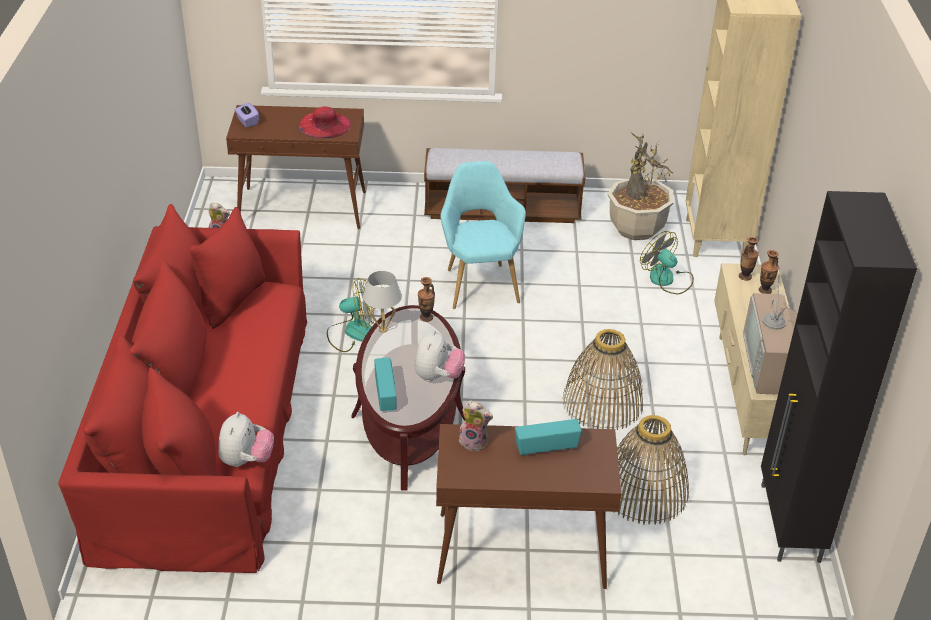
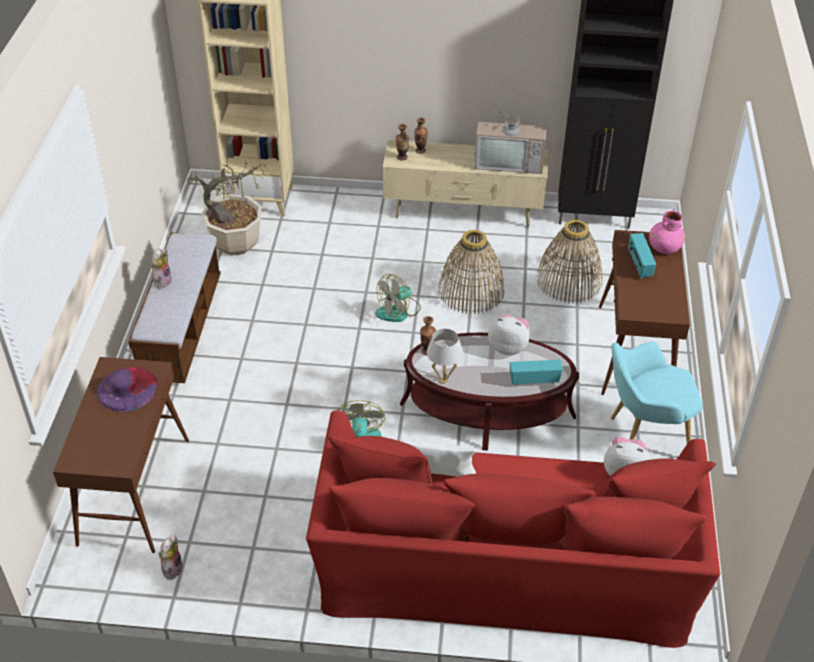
camera: 85 degrees left, 5 degrees up
(247, 122) = (99, 459): purple tissue box -> none
(248, 328) = (439, 478): none -> white pillow
(324, 125) = (127, 389): red hat -> purple hat
(474, 442) = (637, 301): plush toy -> plush toy (162, 281)
(479, 283) = (299, 353): turquoise armchair -> turquoise armchair (643, 437)
(585, 474) = (664, 248): none -> pink vase
(667, 280) = (315, 235): fan -> fan (398, 311)

